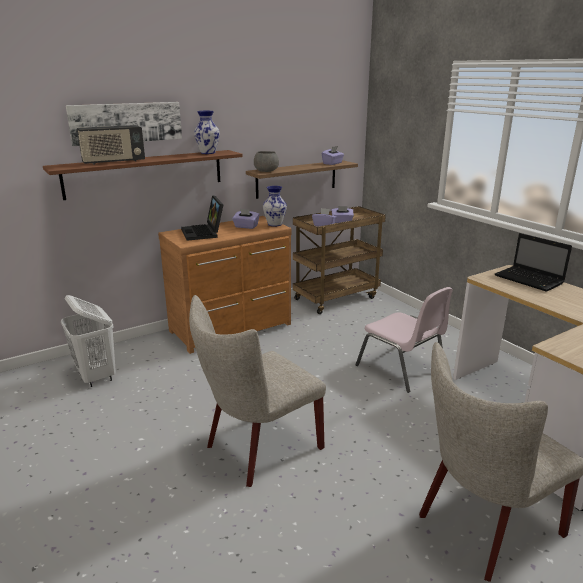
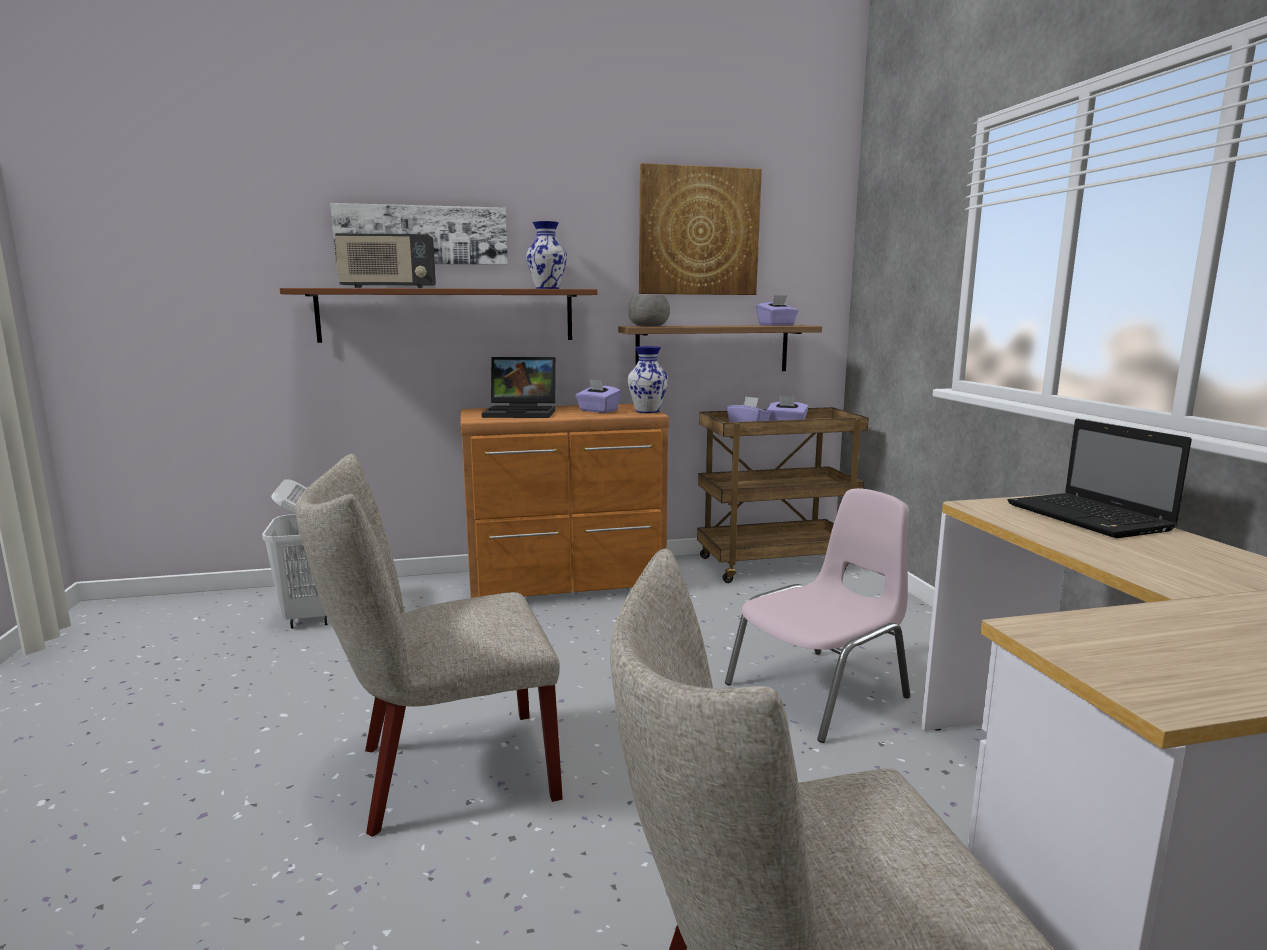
camera: 20 degrees right, 10 degrees down
(204, 233) = (523, 412): laptop -> laptop turned 90 degrees counterclockwise
(288, 109) = (698, 232): none -> picture
(401, 369) = (820, 691): pink chair -> pink chair turned 105 degrees counterclockwise

